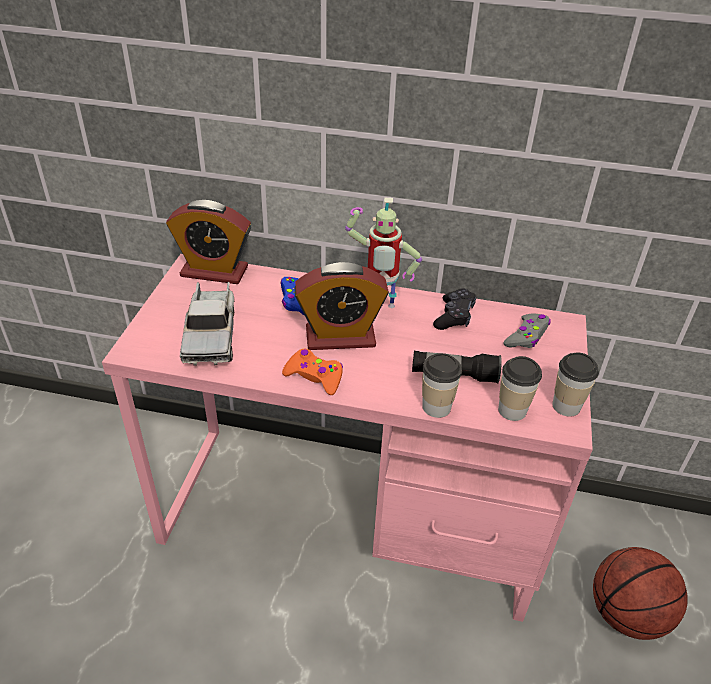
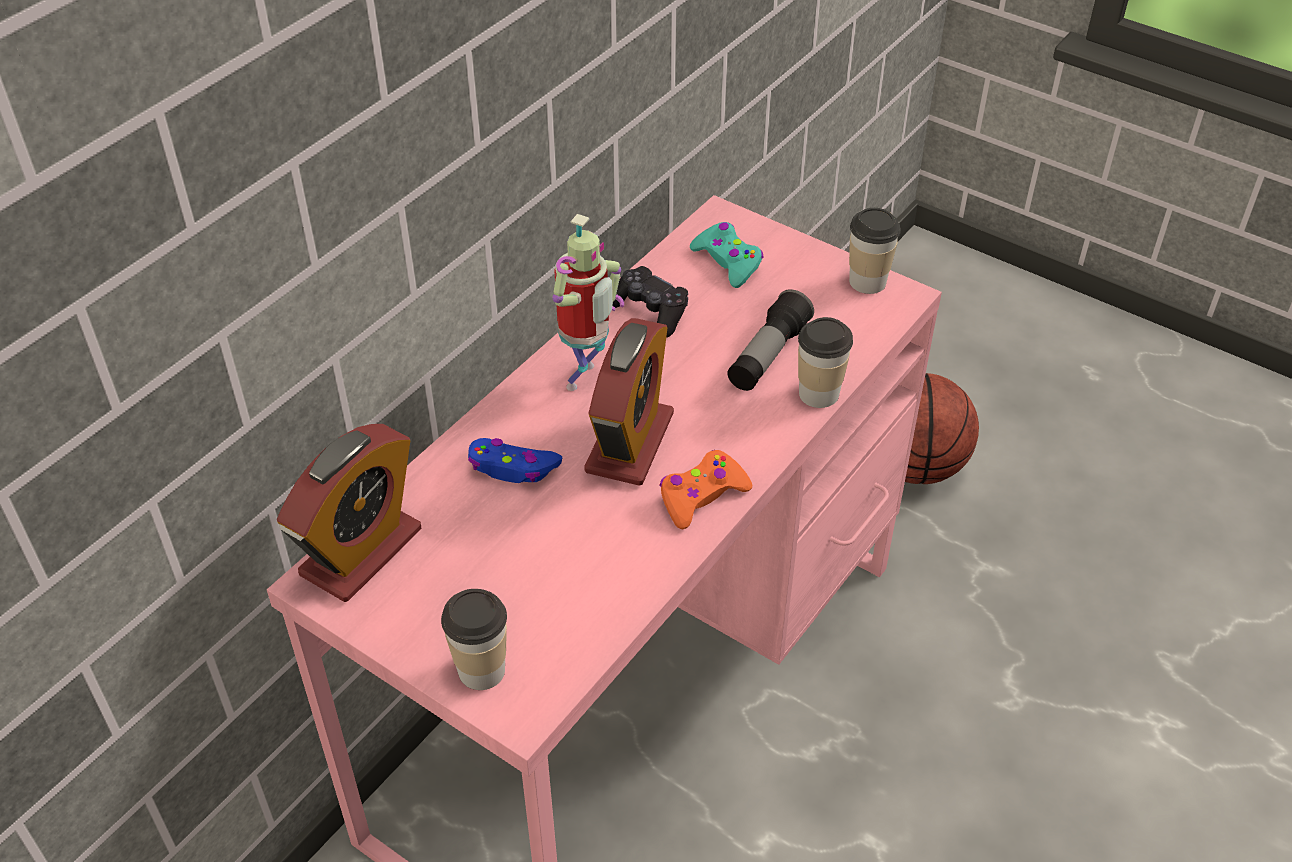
camera: 65 degrees left, 5 degrees up
(211, 334) = (537, 594): toy truck -> none
(512, 410) = (854, 329): cup -> cup (481, 670)
(527, 336) = (728, 261): grey game controller -> turquoise game controller

